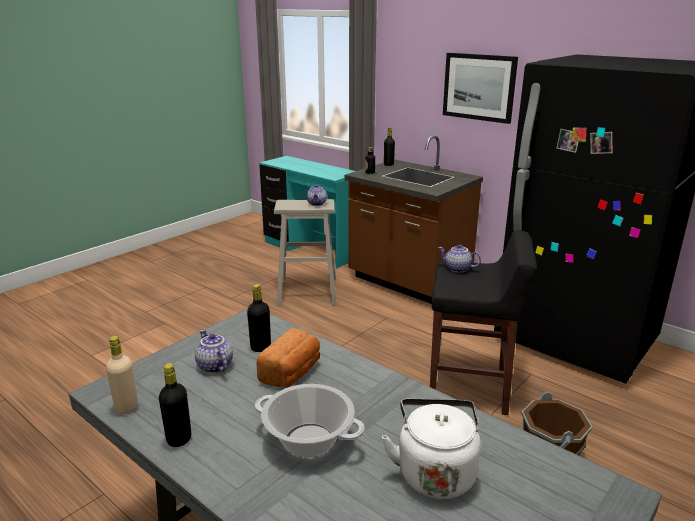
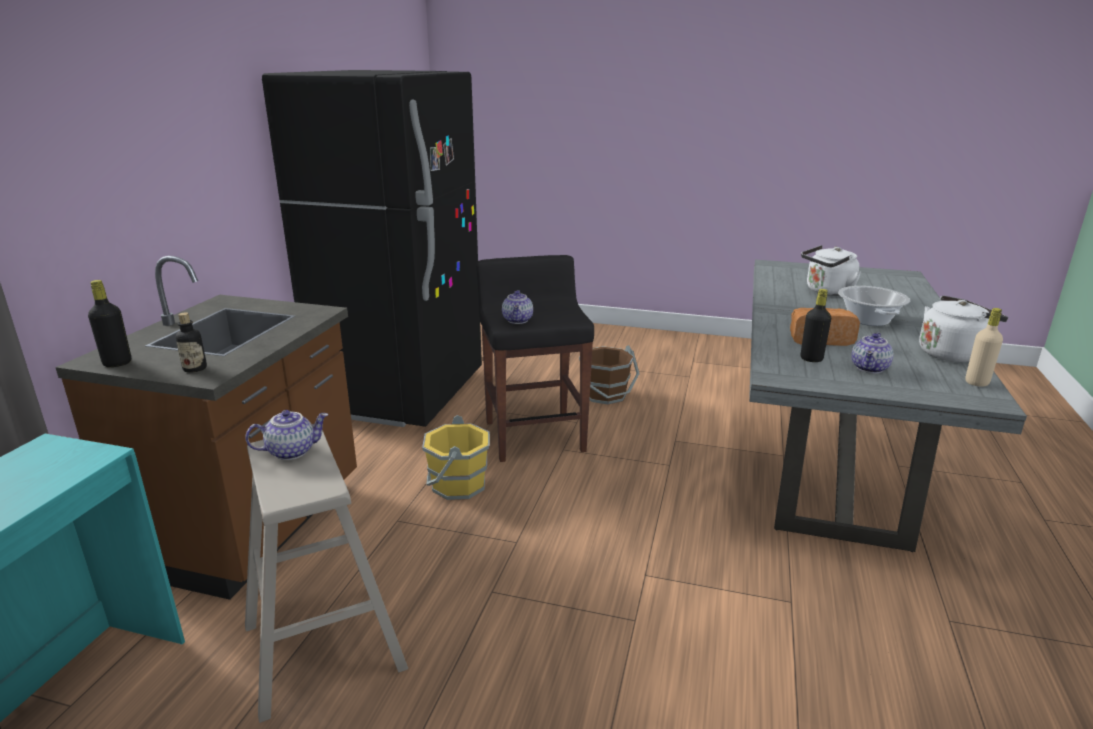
camera: 115 degrees left, 0 degrees up
(179, 439) = (951, 353): black bottle -> white kettle
(413, 341) = (457, 485): none -> yellow bucket
(479, 87) = (163, 148): picture -> none

